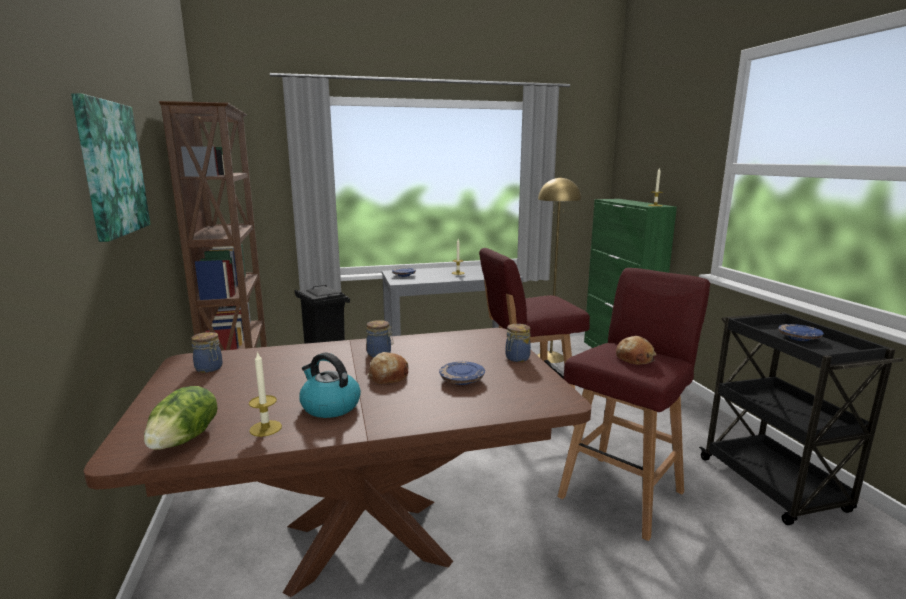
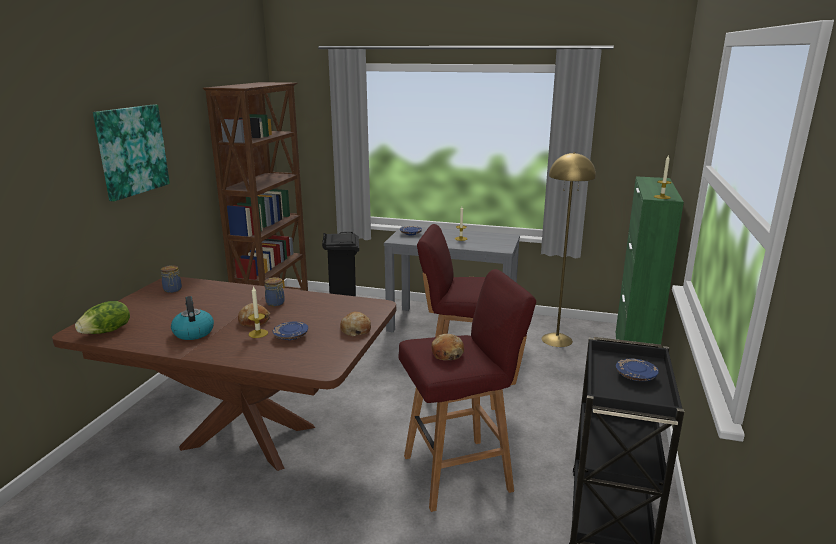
camera: 30 degrees right, 5 degrees up
(265, 428) = (146, 336): candle -> candle (258, 333)
(516, 358) = (355, 330): jar -> bread

